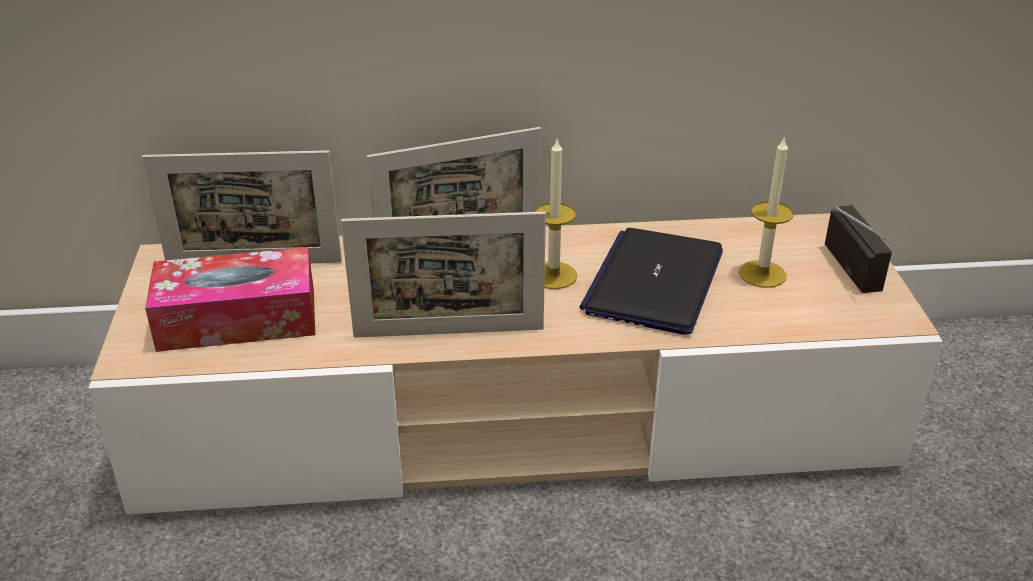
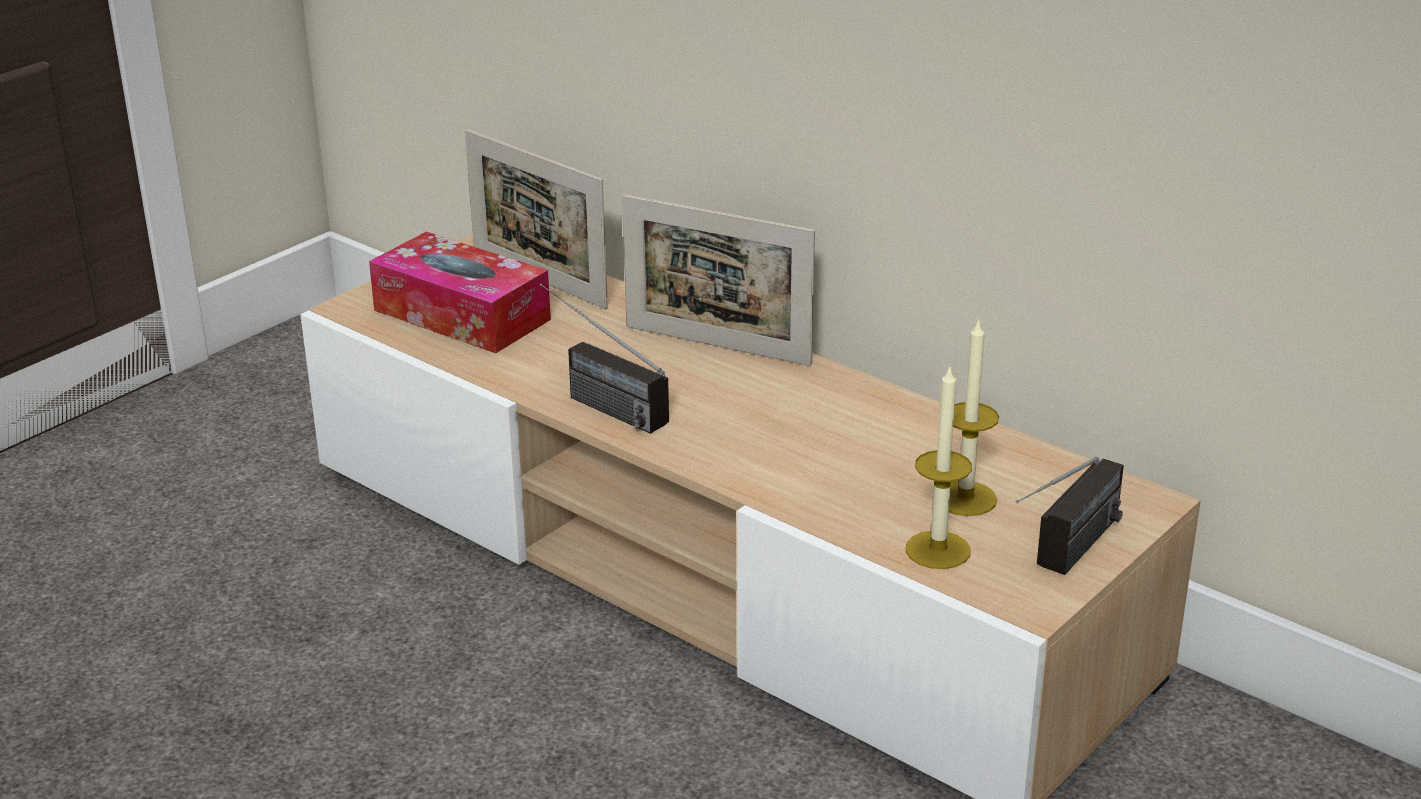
camera: 45 degrees right, 5 degrees down
(449, 332) = (595, 402): picture frame -> radio
(553, 275) = (762, 403): candle -> candle (938, 550)
(654, 282) = (843, 452): laptop -> none

